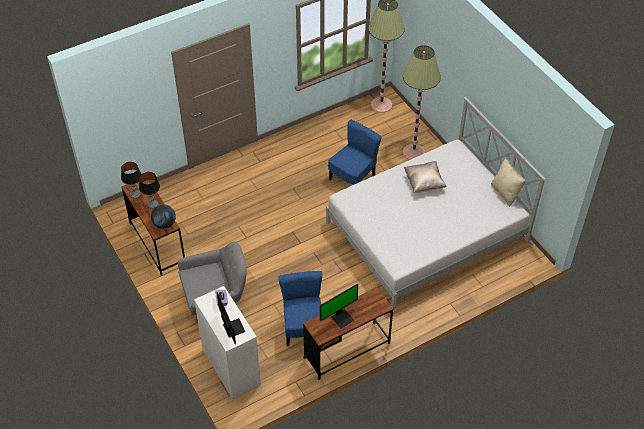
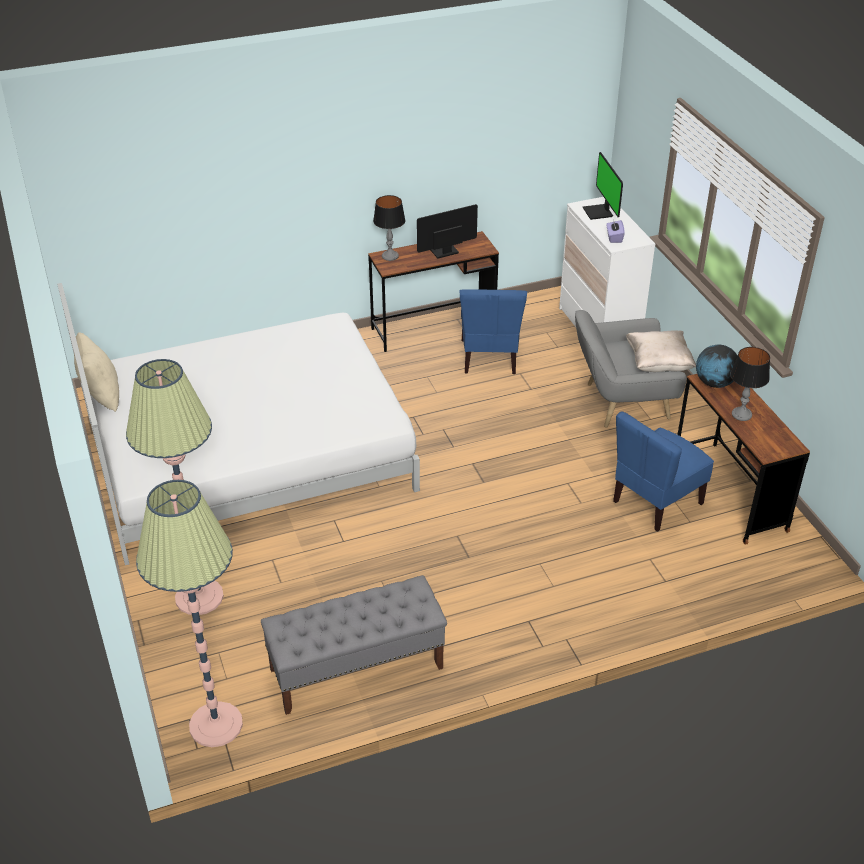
camera: 170 degrees left, 10 degrees down
(135, 194) = (779, 434): table lamp -> table lamp (390, 256)
(332, 132) = (356, 669): none -> grey bench
(353, 178) = (344, 561): blue chair -> blue chair (656, 502)
(424, 183) = (235, 424): beige pillow -> beige pillow (658, 364)

